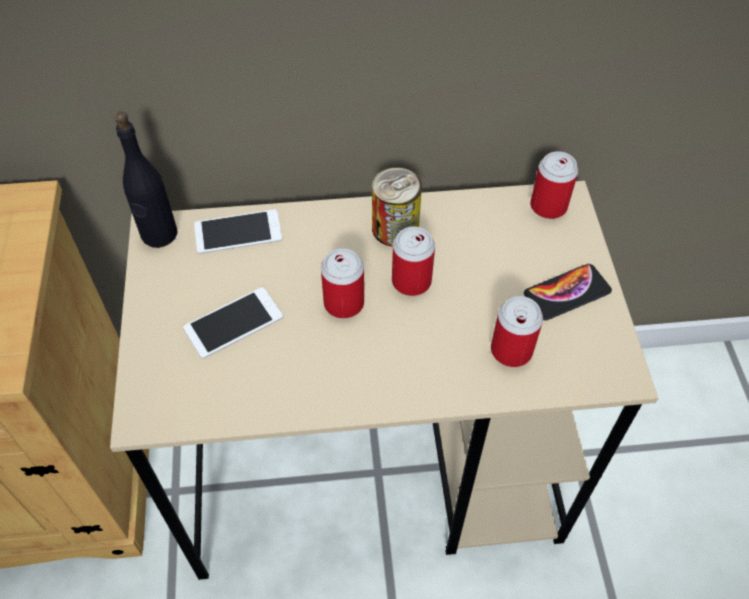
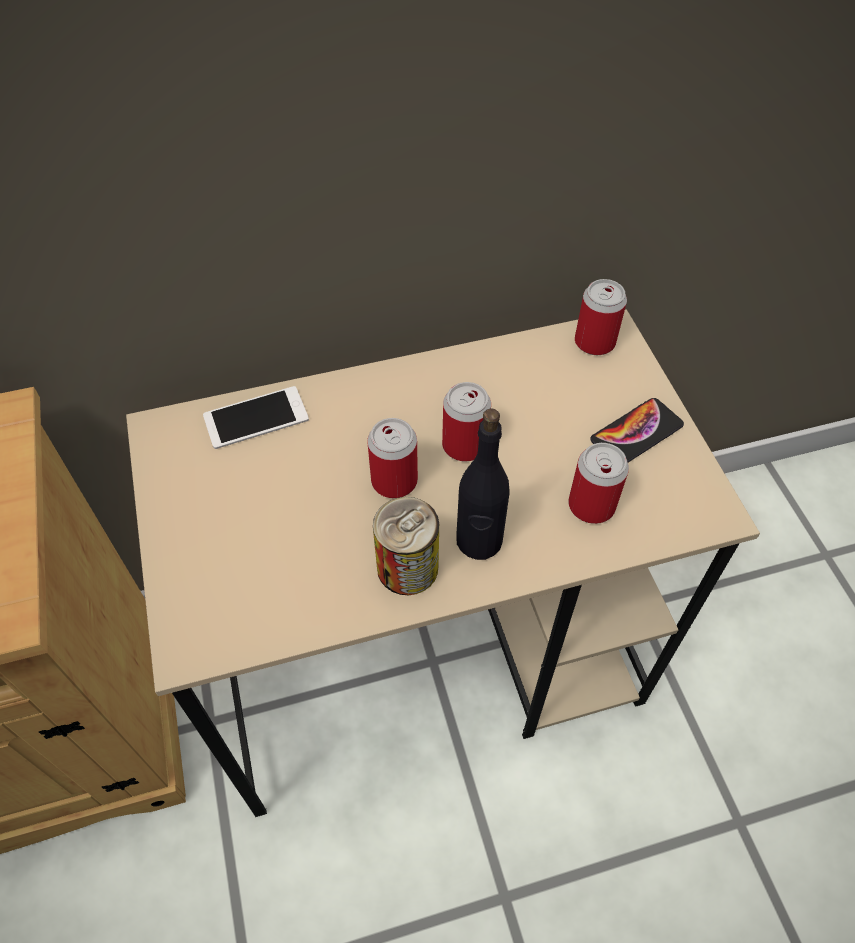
camera: 10 degrees left, 0 degrees up
(159, 234) = (164, 433): black bottle -> black bottle (479, 541)
(233, 323) = (272, 522): phone -> none
(395, 228) = (433, 389): can -> can (407, 567)

